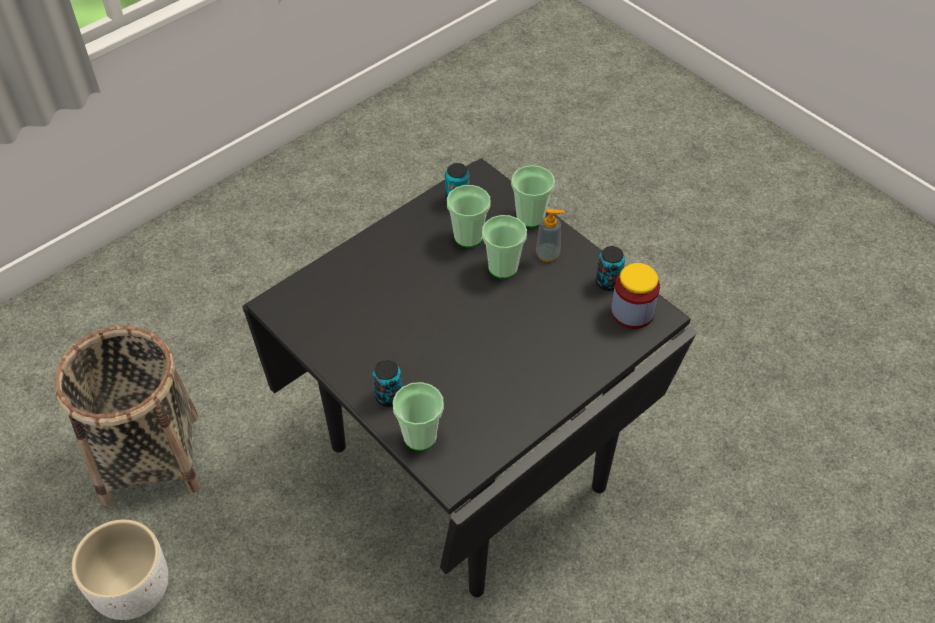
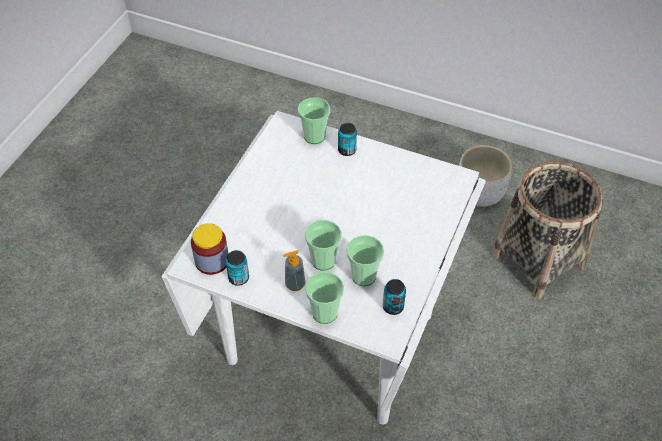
camera: 155 degrees right, 0 degrees up
(469, 465) = (330, 339): black dining table -> white dining table

